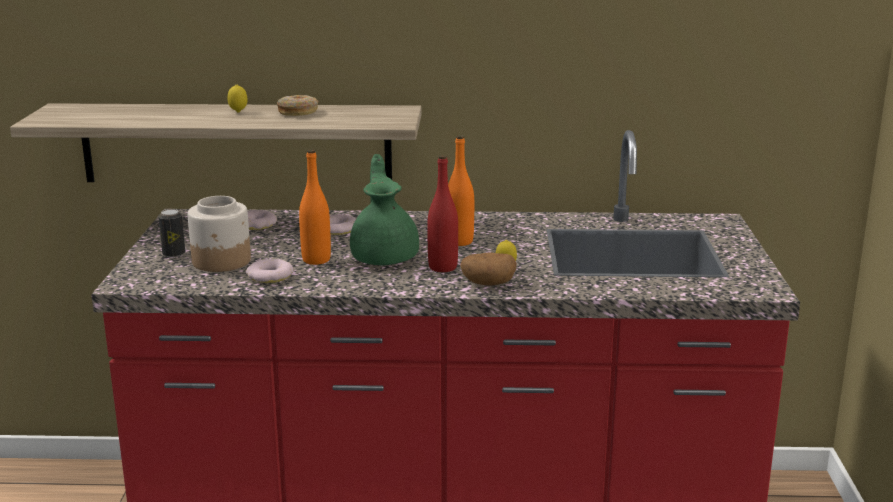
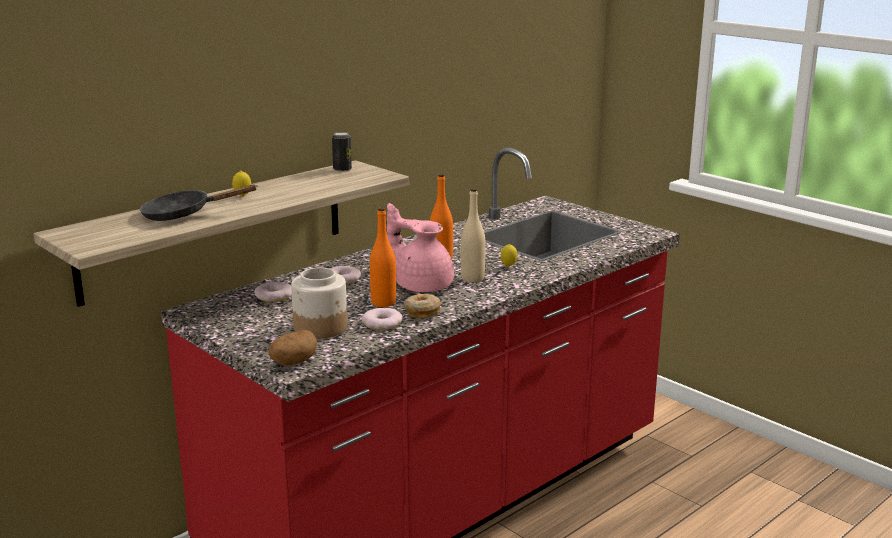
camera: 45 degrees left, 0 degrees up
(159, 115) = (184, 214): none -> black frying pan
(174, 254) = (269, 336): can -> can (342, 169)
(298, 112) = (289, 185): donut -> donut (422, 312)
(385, 257) = (422, 285): green teapot -> pink teapot
(443, 267) = (472, 278): red bottle -> beige bottle
(488, 284) = (522, 278): potato -> potato (293, 362)

